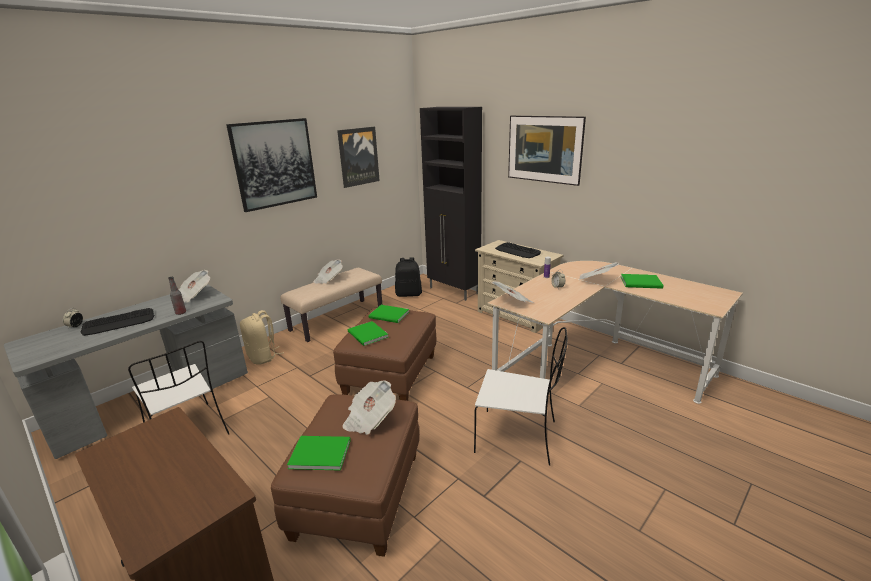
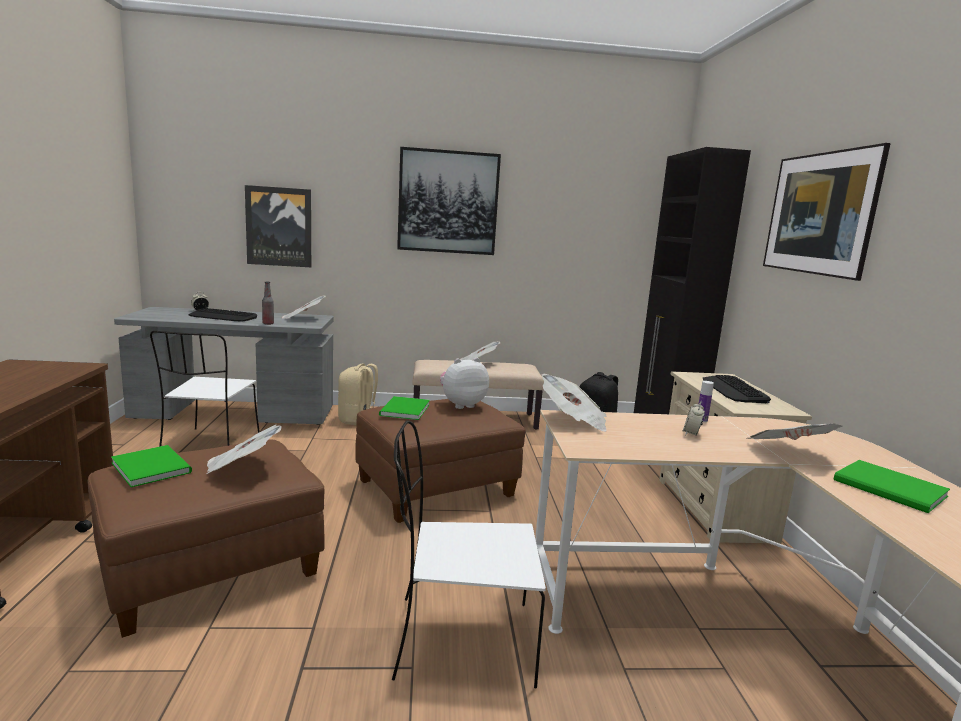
camera: 40 degrees right, 10 degrees down
(358, 156) = (571, 217): picture -> picture (279, 227)
(389, 315) = (461, 405): green book -> plush toy
(518, 437) = (460, 640): white chair -> white chair turned 120 degrees clockwise

